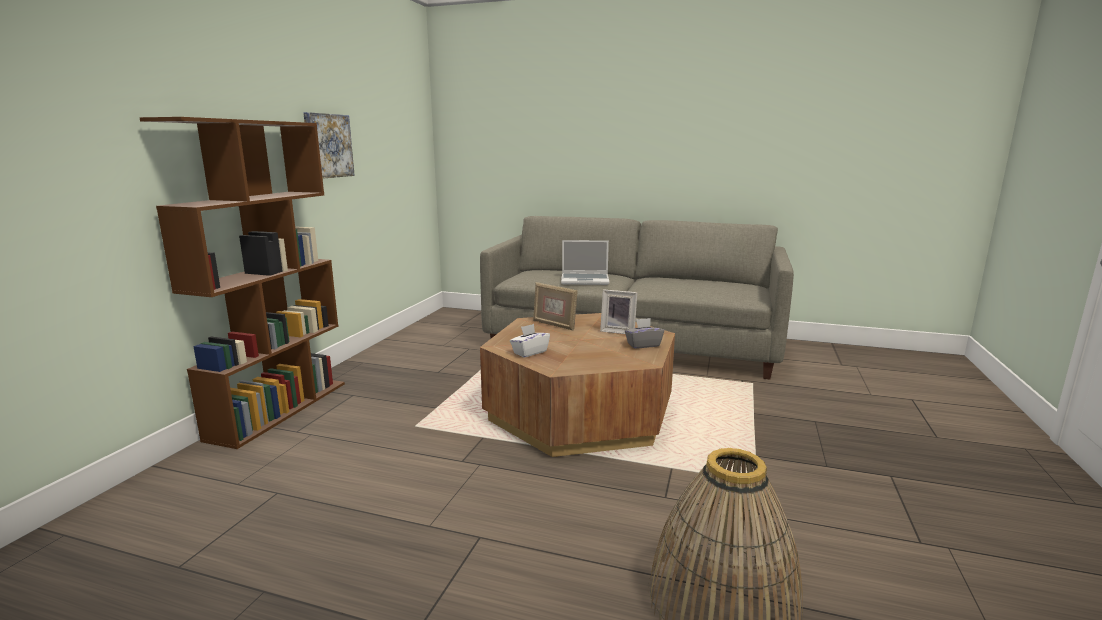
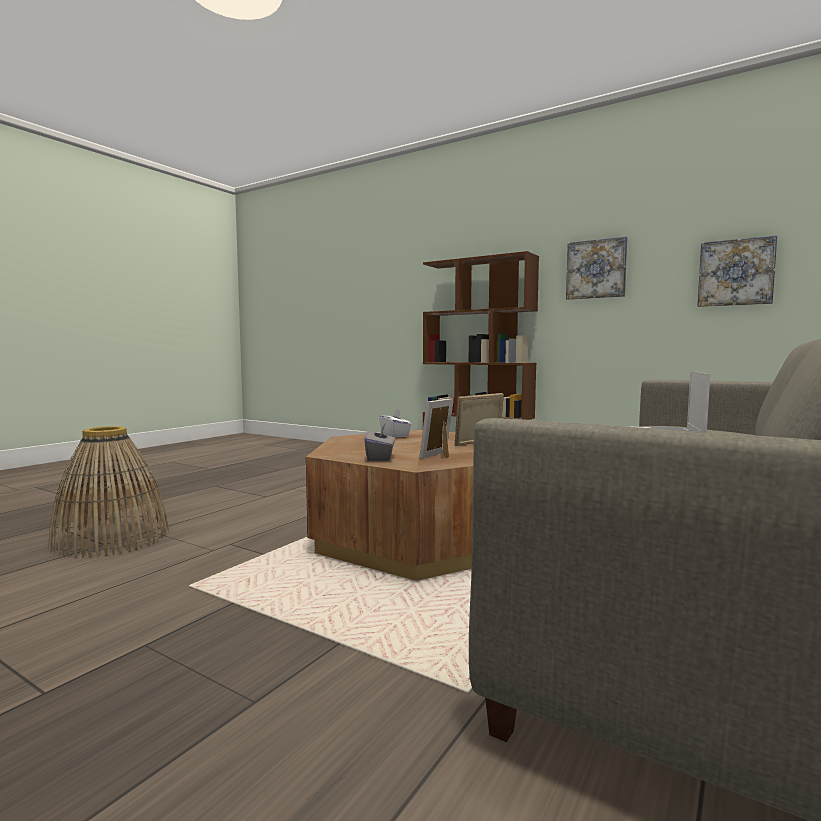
camera: 105 degrees right, 10 degrees down
(400, 157) = (736, 272): none -> picture

